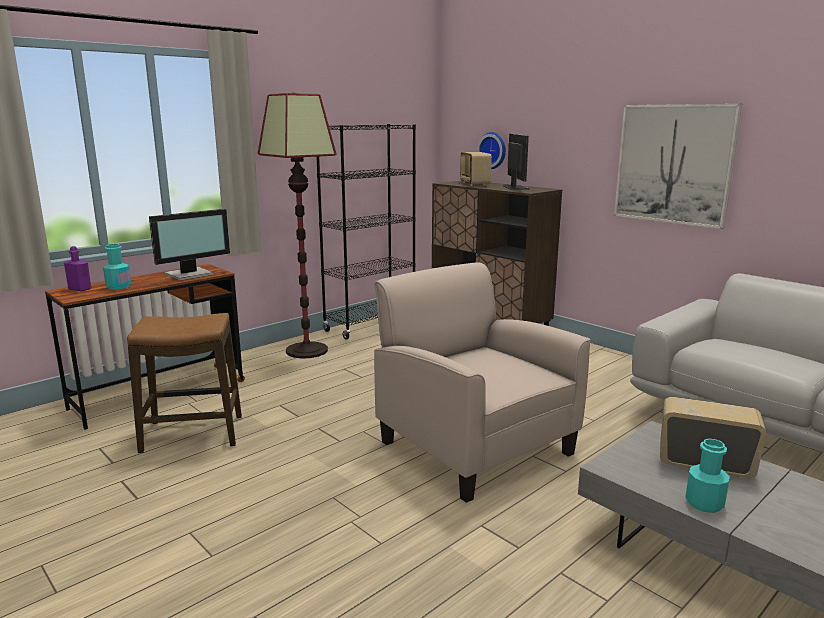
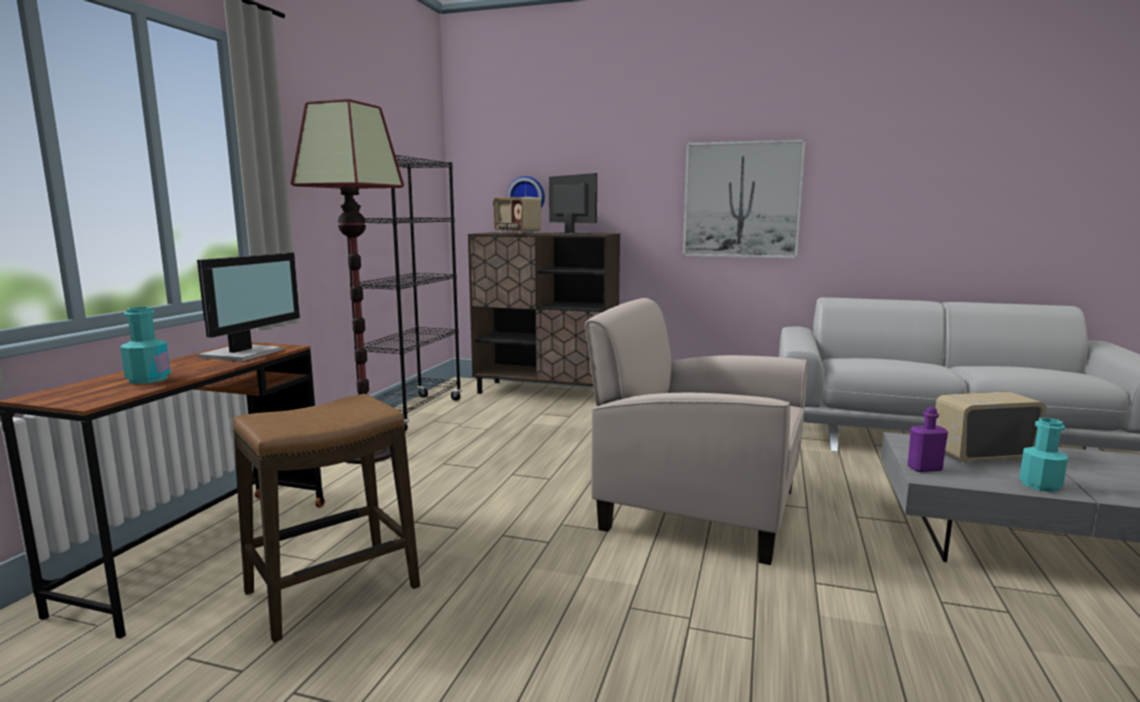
camera: 30 degrees left, 5 degrees down
(80, 289) = (75, 390): purple bottle -> purple bottle (924, 468)

